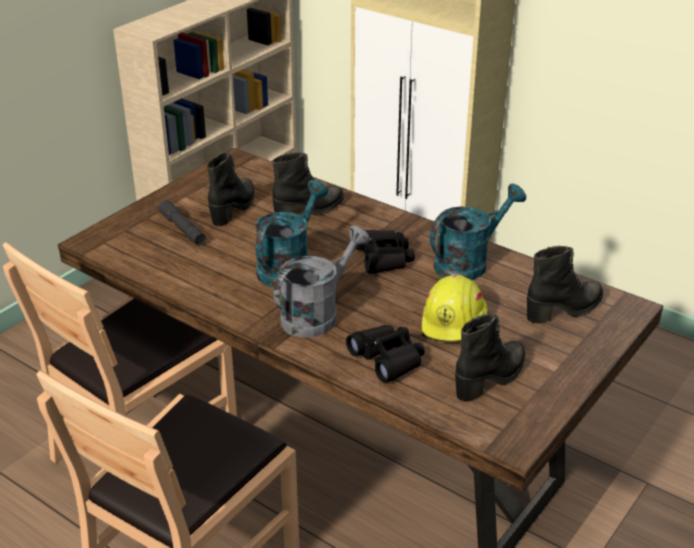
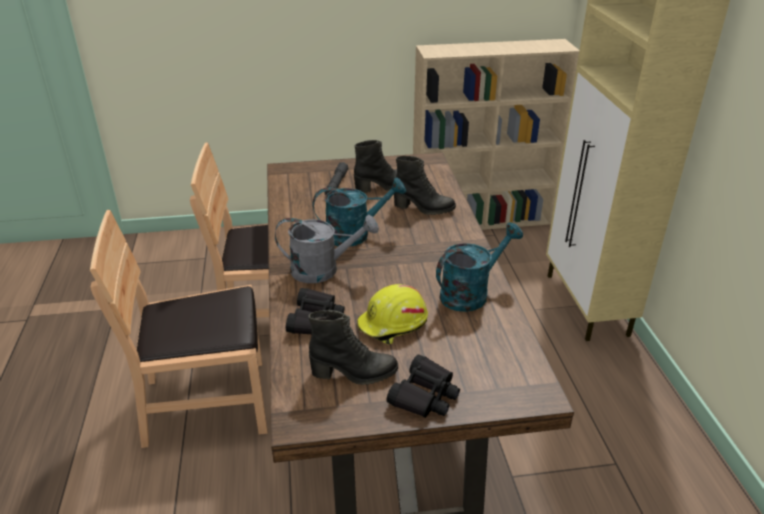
camera: 45 degrees right, 0 degrees up
(383, 258) = (419, 259): black binoculars -> black binoculars (424, 395)
(468, 262) = (471, 293): turquoise watering can -> turquoise watering can turned 45 degrees counterclockwise
(564, 310) = (484, 364): black boot -> none

